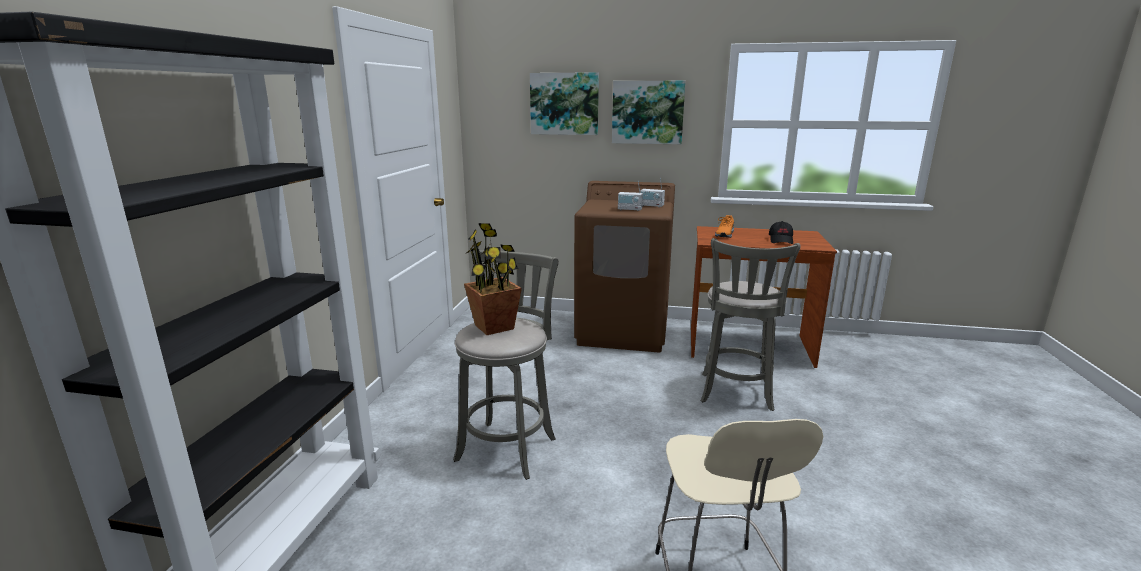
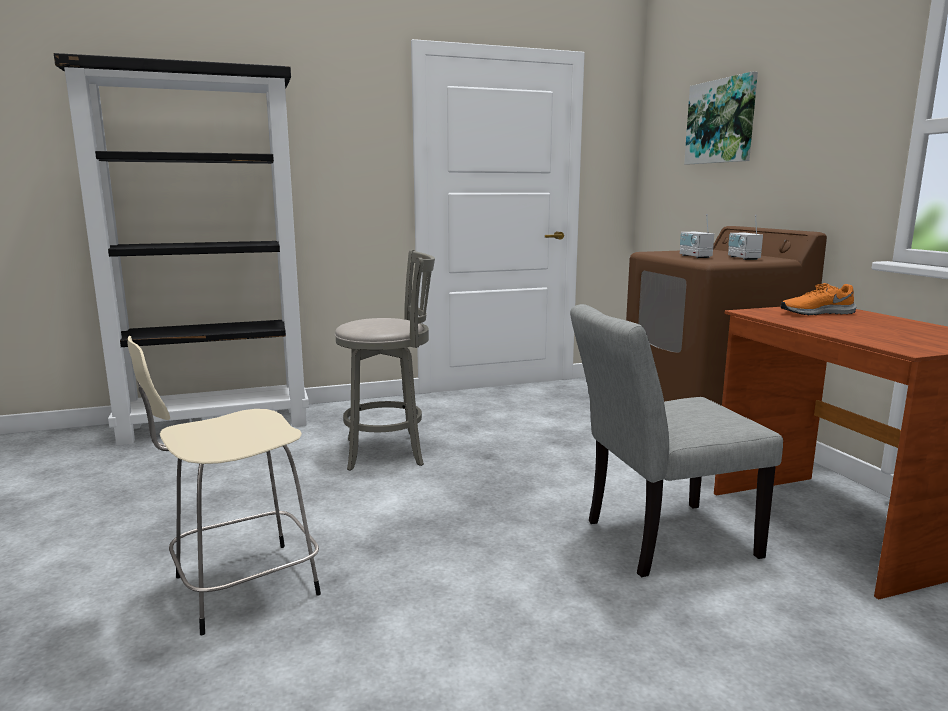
camera: 60 degrees right, 5 degrees down
(494, 327) = (383, 320): potted plant -> none
(647, 112) = (808, 122): picture -> none
(736, 394) = (658, 540): grey stool -> grey chair
(781, 240) = (877, 332): black cap -> none

